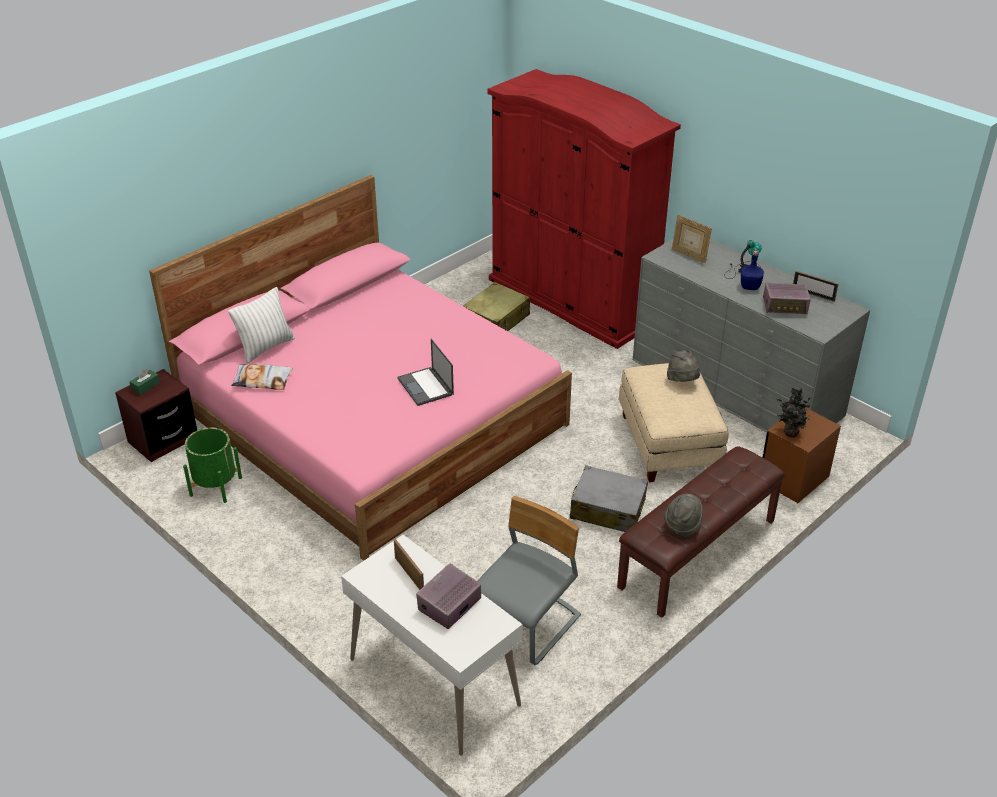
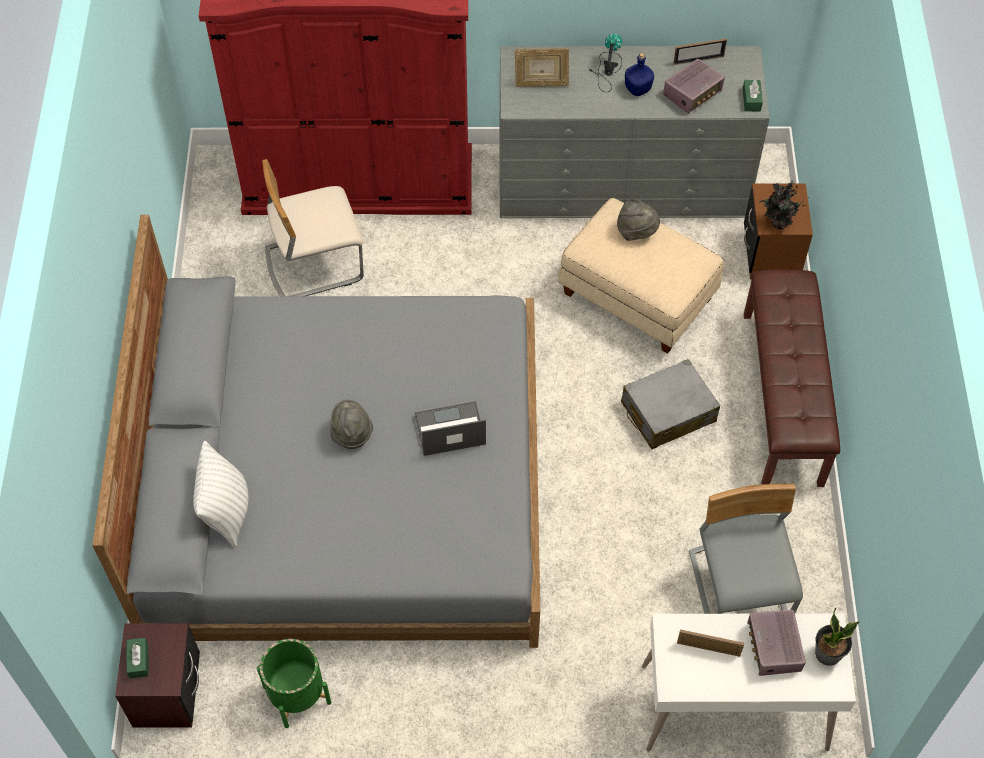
camera: 45 degrees left, 20 degrees up
(262, 380) = (281, 555): pillow -> none
(373, 419) = (347, 486): pink bed -> grey bed
(426, 387) = (449, 429): laptop -> laptop turned 150 degrees clockwise
(479, 635) = (828, 654): none -> potted plant
(496, 319) = (314, 263): beige suitcase -> beige chair
(682, 526) = (810, 398): grey hat -> grey hat (351, 434)
(823, 329) = (751, 100): none -> green tissue box

